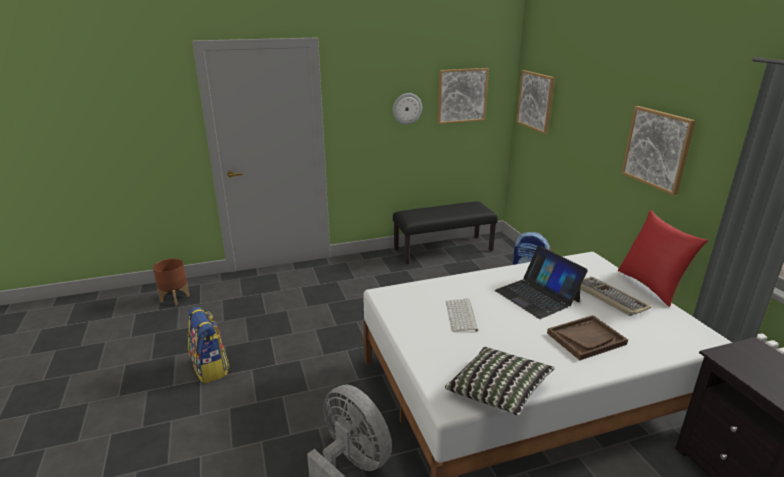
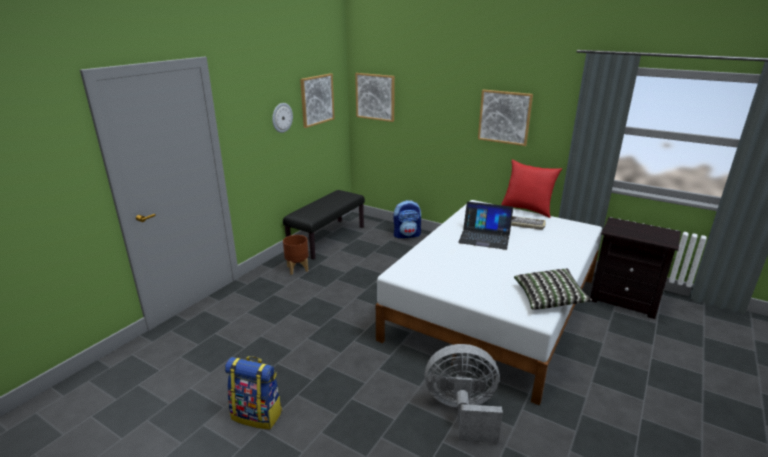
camera: 40 degrees left, 0 degrees up
(175, 298) = (121, 379): brown planter -> brown planter (297, 269)
(462, 316) = (465, 266): keyboard -> none
(586, 338) = (542, 250): brown tray -> none

